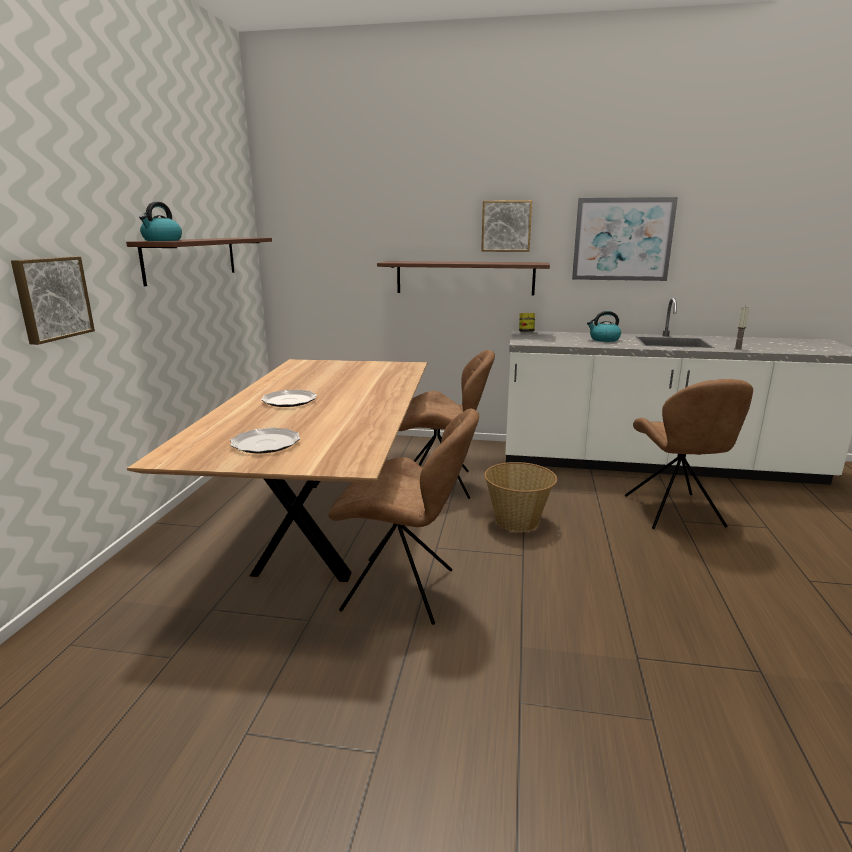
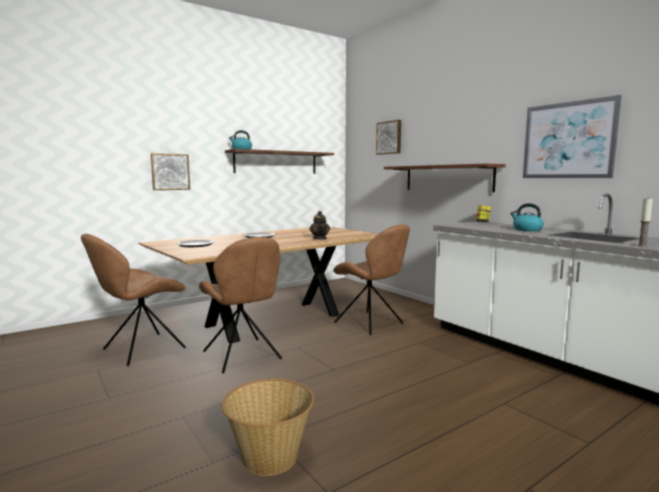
camera: 45 degrees right, 10 degrees down
(382, 386) = (320, 238): none -> teapot
(506, 226) = (475, 136): picture -> picture (389, 137)
(517, 521) = (372, 355): basket -> basket (269, 458)
(674, 513) = (510, 396): brown chair -> brown chair (141, 349)

